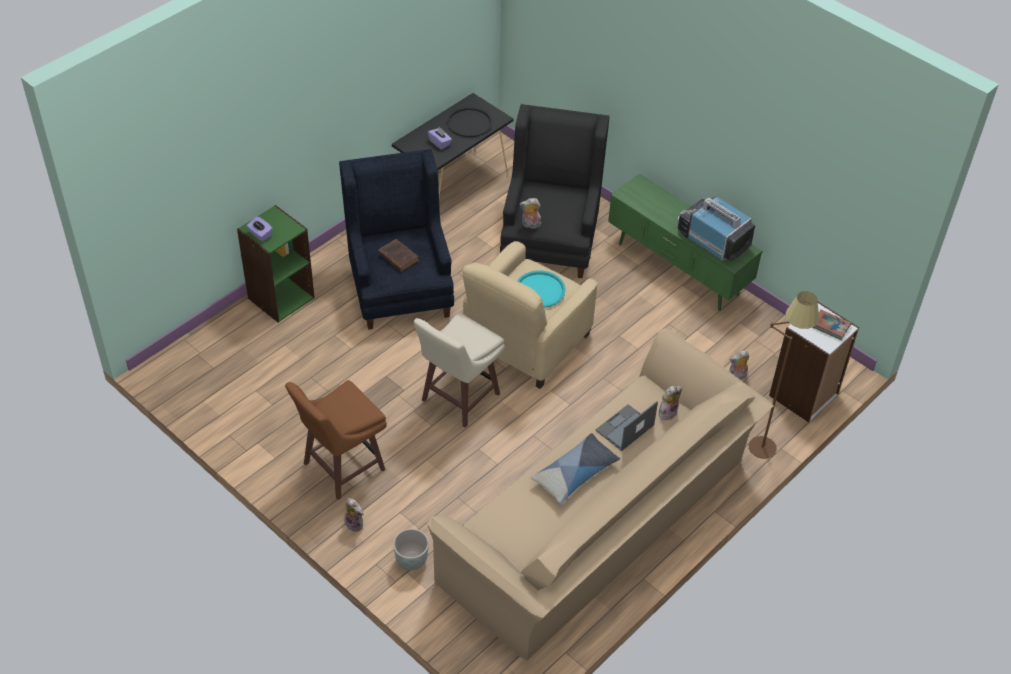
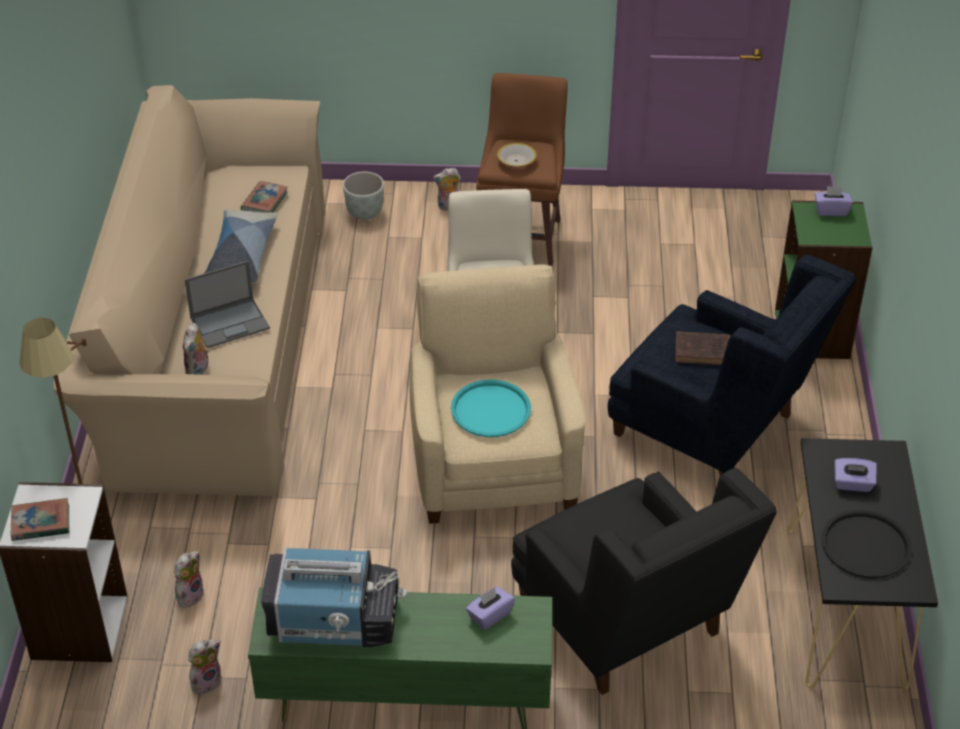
camera: 140 degrees right, 5 degrees down
(353, 406) = (516, 161): none -> bowl
(521, 509) = (264, 201): none -> book
(530, 225) = (612, 500): plush toy -> plush toy (206, 680)
(624, 428) = (230, 323): laptop -> laptop turned 60 degrees clockwise
(645, 203) = (489, 615): none -> purple tissue box

